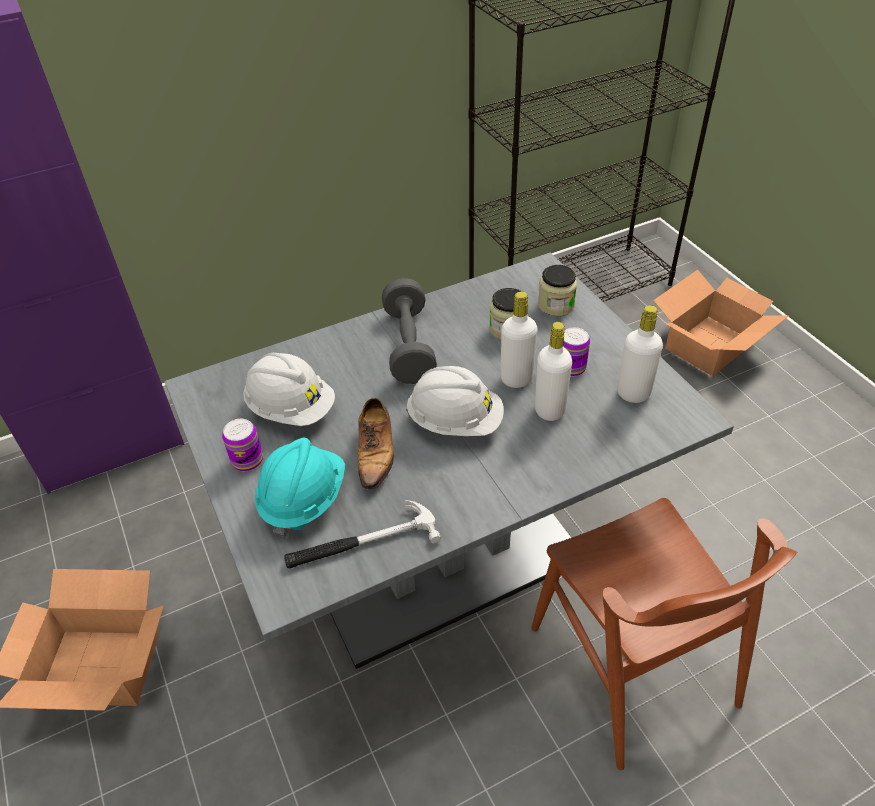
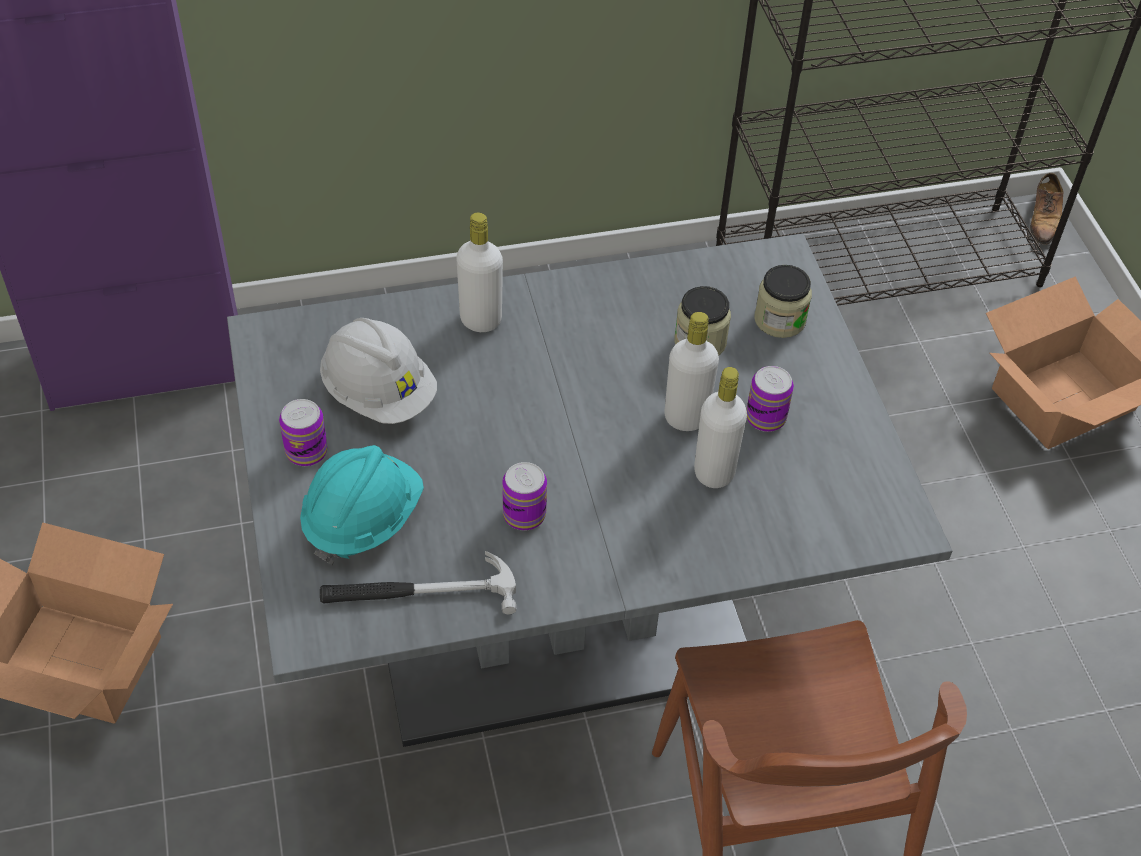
camera: 10 degrees right, 5 degrees up
(376, 452) = (470, 479): shoe -> shoe (1044, 219)
(409, 346) = (558, 337): grey dumbbell -> none
(424, 469) = (524, 515): none -> can
(455, 422) = (585, 460): white hard hat -> none
(633, 393) = (835, 474): white bottle -> white bottle (480, 320)

